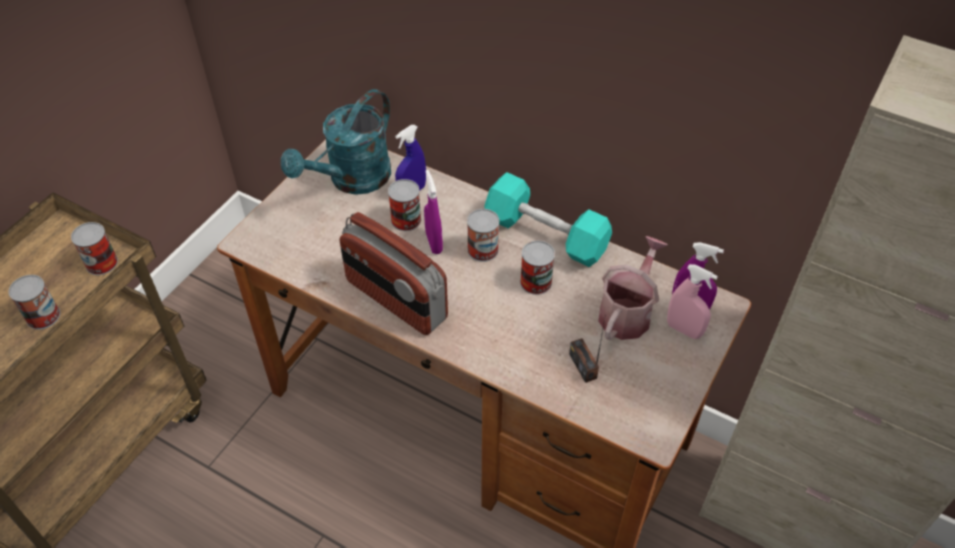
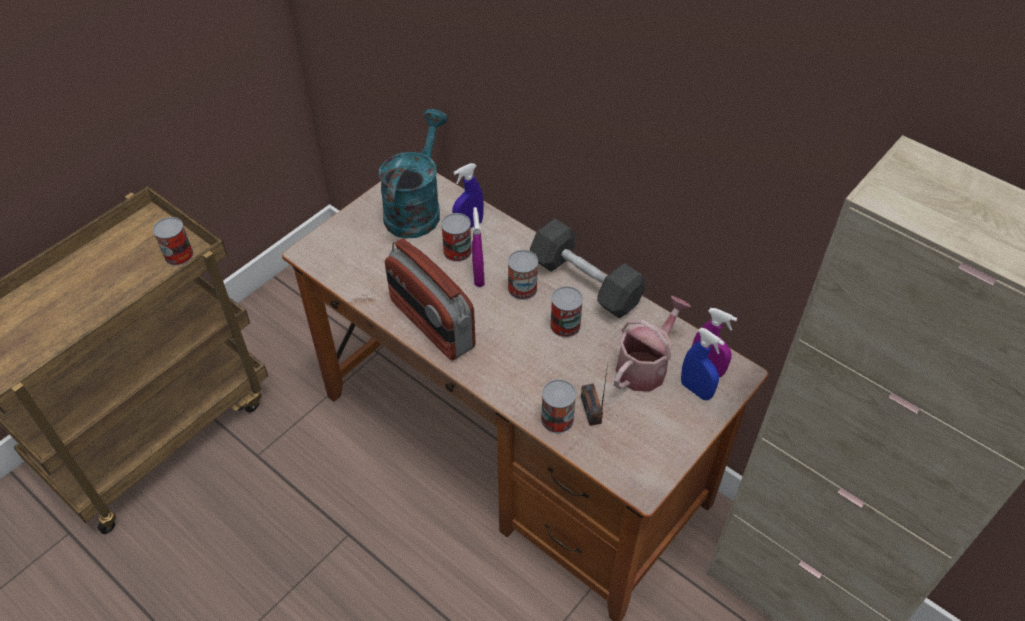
camera: 10 degrees right, 0 degrees up
(43, 316) = (119, 295): can -> can (557, 419)
(352, 180) = (416, 208): turquoise watering can -> turquoise watering can turned 150 degrees clockwise
(546, 235) = (585, 282): turquoise dumbbell -> black dumbbell
(684, 330) = (696, 390): pink spray bottle -> blue spray bottle

